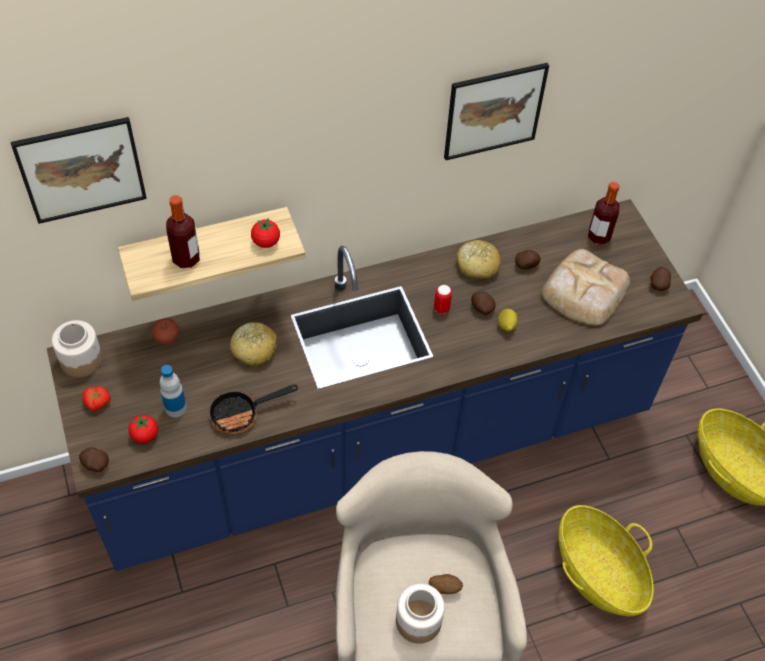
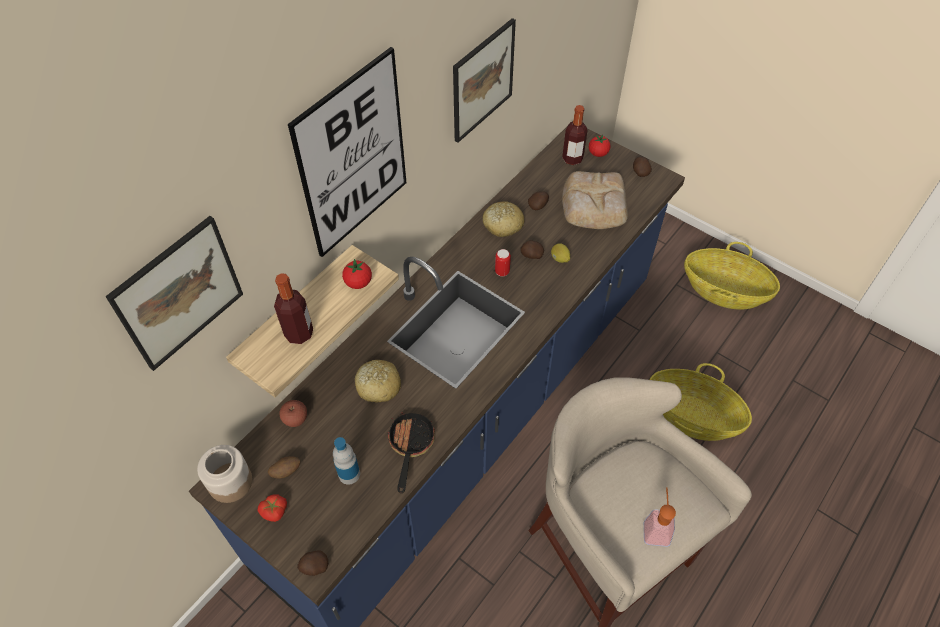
camera: 30 degrees left, 0 degrees up
(145, 435) = (340, 514): tomato -> tomato (598, 153)
(242, 414) = (410, 445): frying pan -> frying pan turned 150 degrees clockwise
(303, 124) = (353, 156): none -> picture
(417, 621) = (656, 528): jar -> soap dispenser
(445, 587) = (654, 488): potato -> potato (286, 471)

